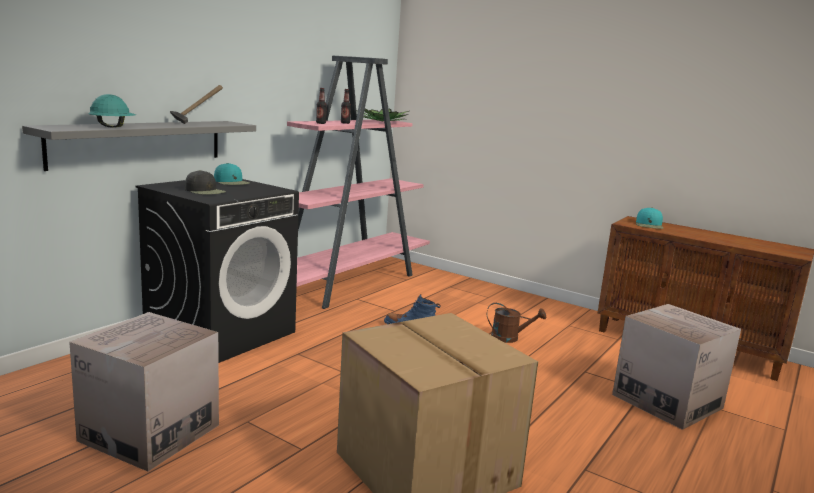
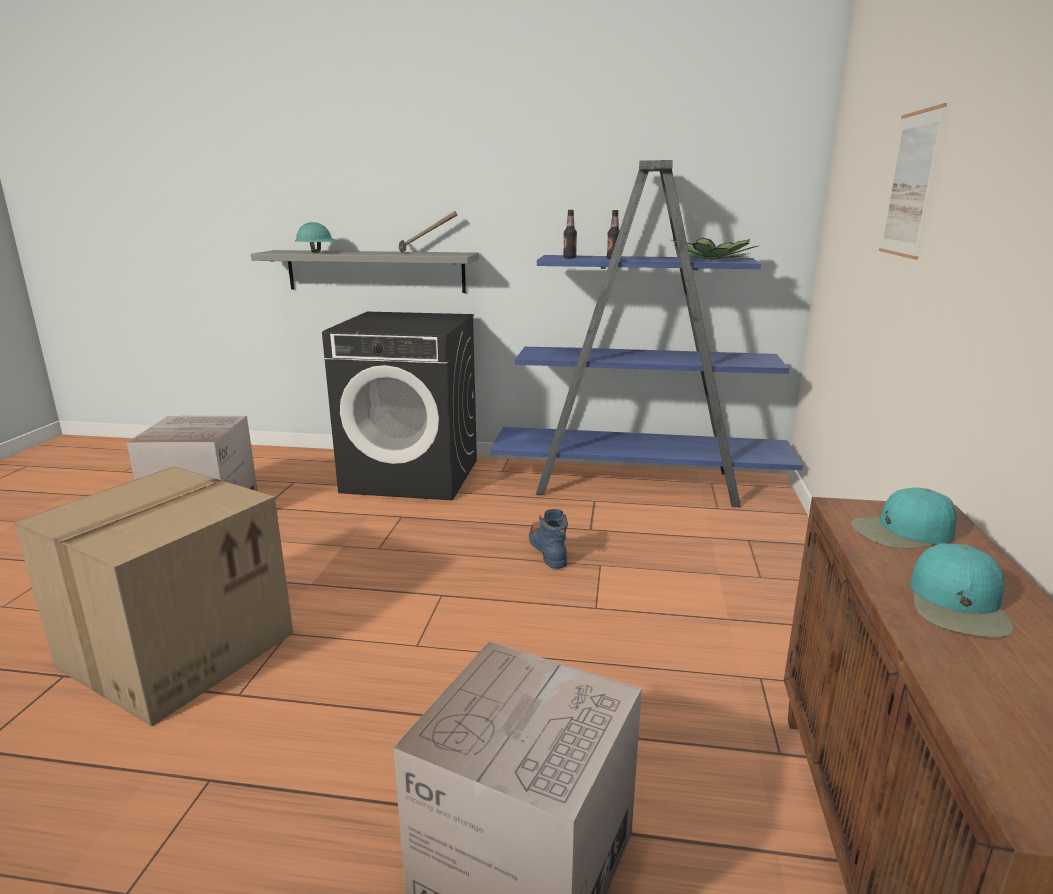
camera: 65 degrees right, 5 degrees up
(205, 191) = (378, 322): black cap -> none
(231, 182) = (439, 319): turquoise cap -> turquoise cap (958, 605)
(349, 282) = (639, 484): pink bookcase -> blue bookcase
(510, 338) = (612, 629): brown watering can -> none
(527, 86) = (910, 184): none -> picture

